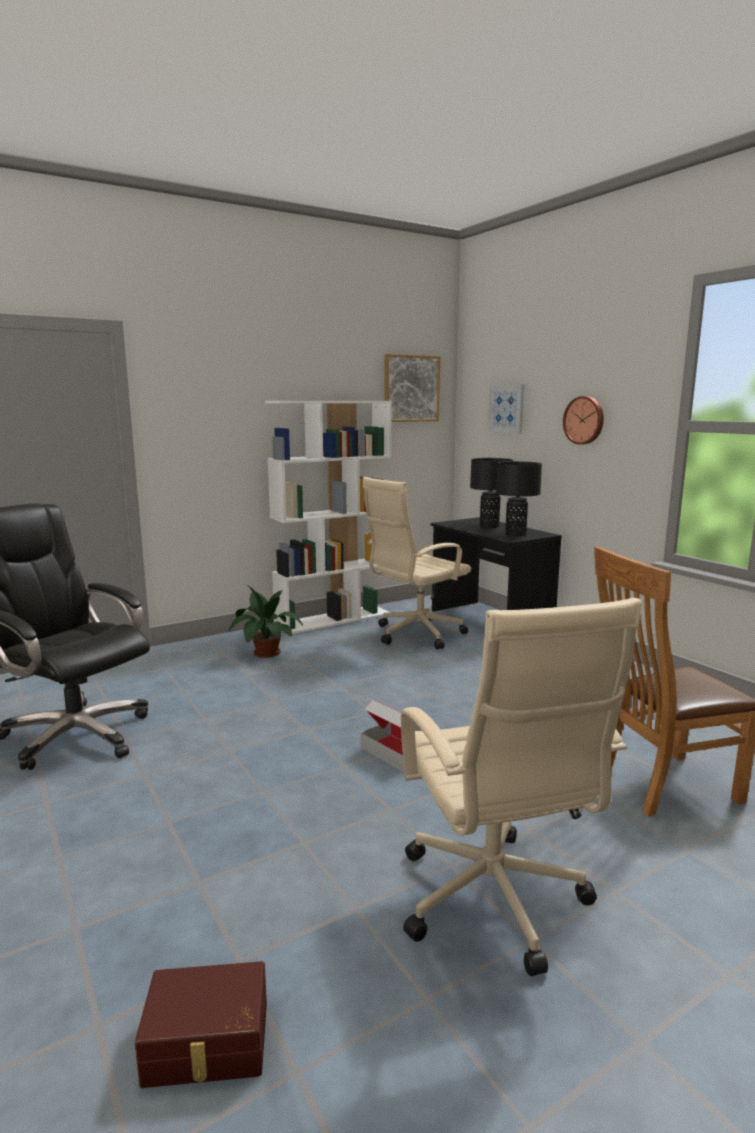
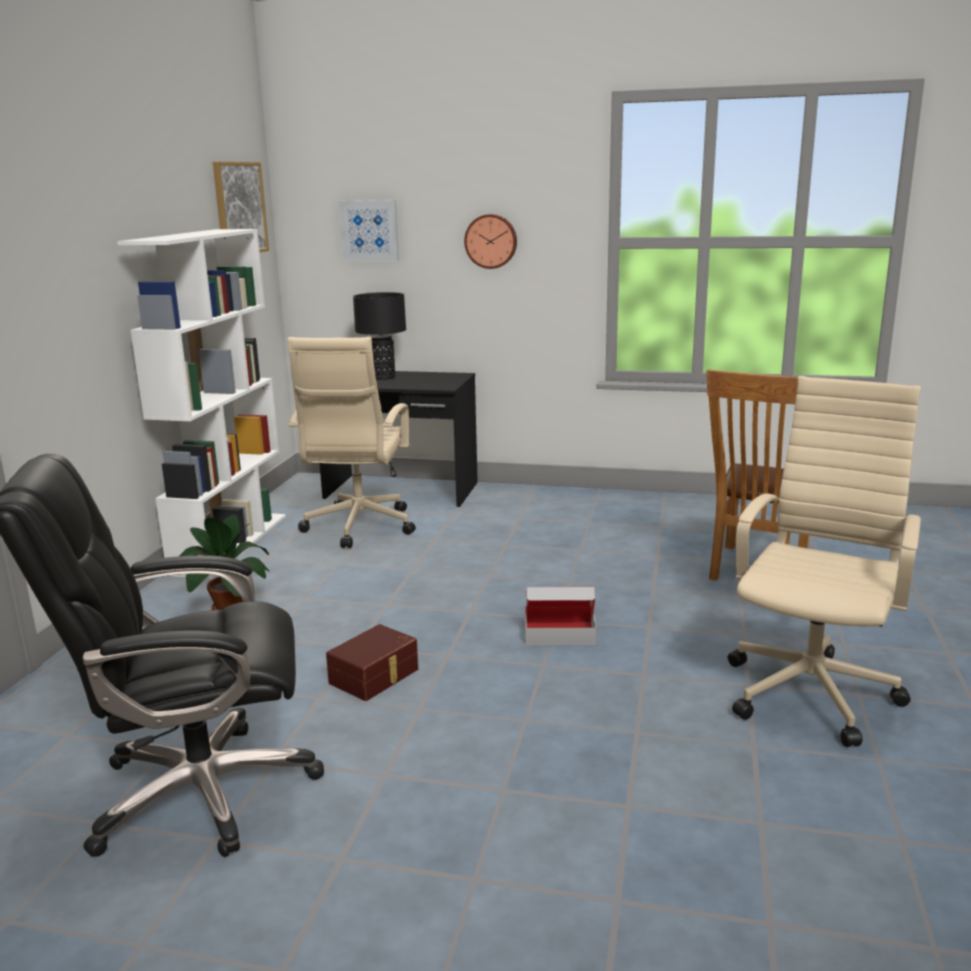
camera: 45 degrees left, 5 degrees up
(207, 1045) = (842, 872): brown storage box -> brown storage box (375, 676)
(495, 905) = (811, 690): beige office chair -> beige office chair turned 90 degrees counterclockwise
(515, 534) = (433, 380): black table lamp -> none

